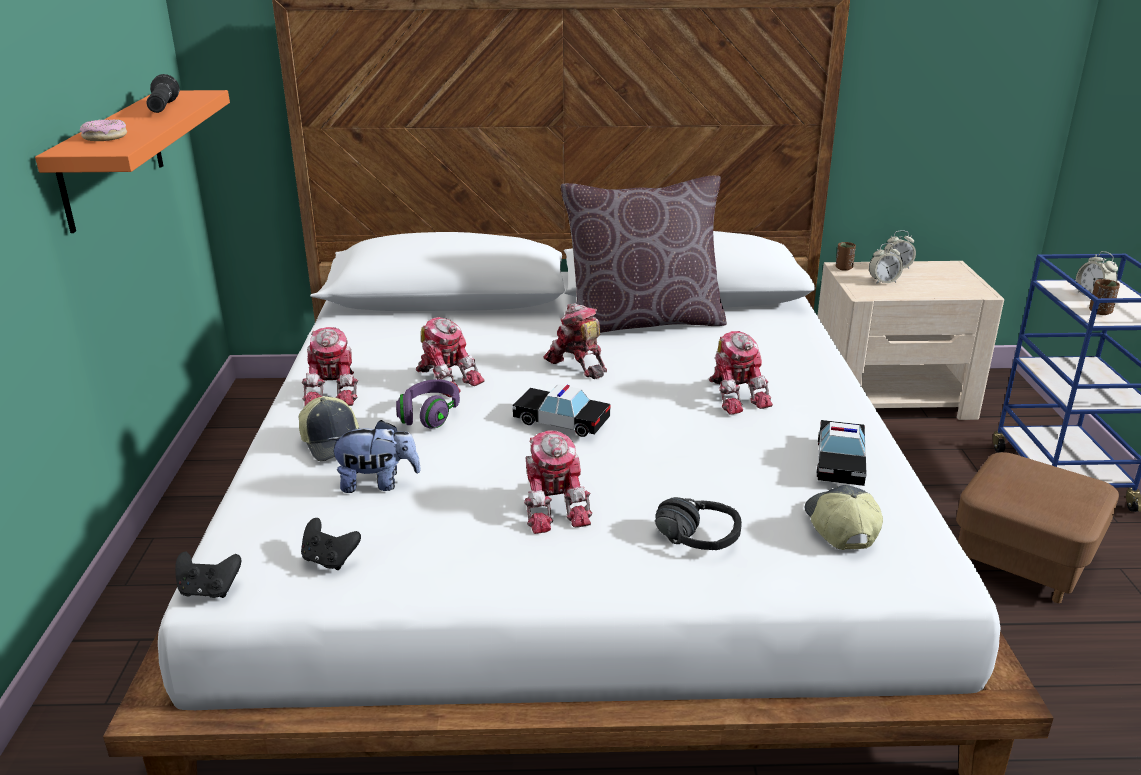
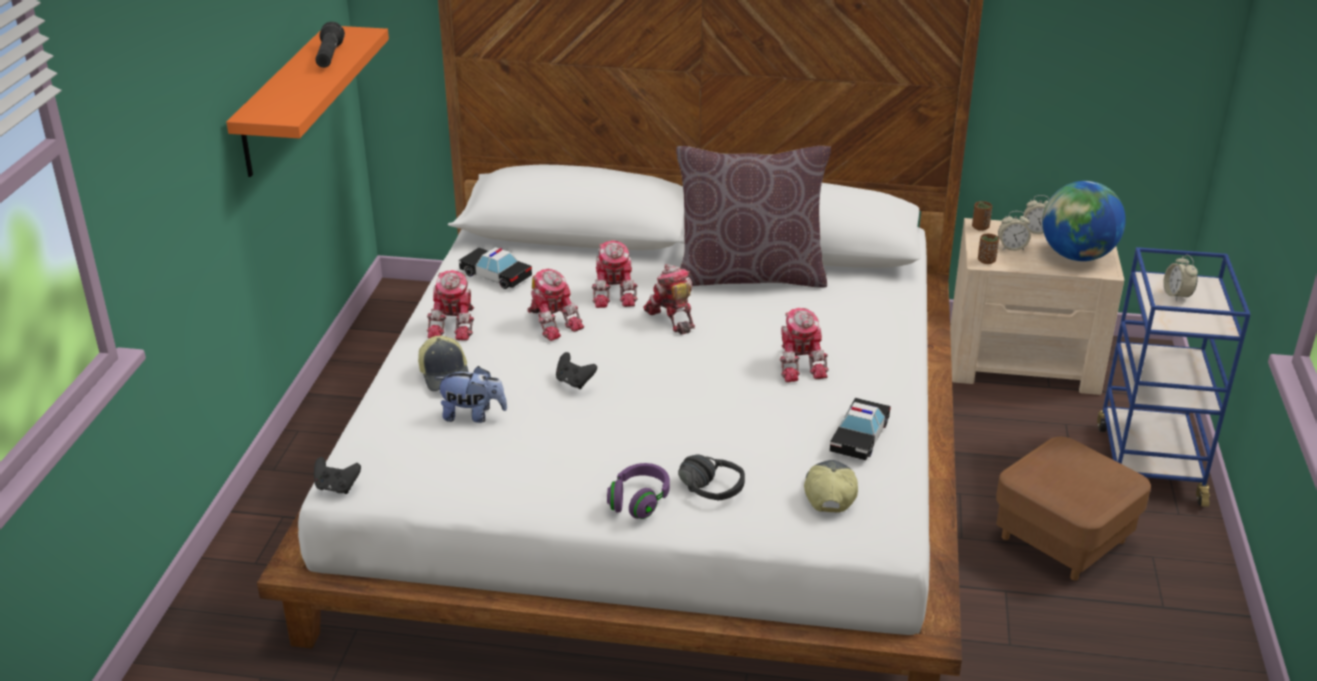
camera: 10 degrees right, 5 degrees up
(105, 137) = (280, 99): donut -> none
(329, 560) = (426, 474): black game controller -> black game controller (574, 382)
(430, 415) = (529, 357): purple headphones -> purple headphones (639, 501)
(555, 506) = (608, 450): toy robot -> toy robot (615, 293)
(561, 421) = (638, 373): toy car -> toy car (495, 275)
(948, 284) = (1077, 256): none -> globe
(1100, 312) = (1170, 314): brown cup -> brown cup (986, 260)

